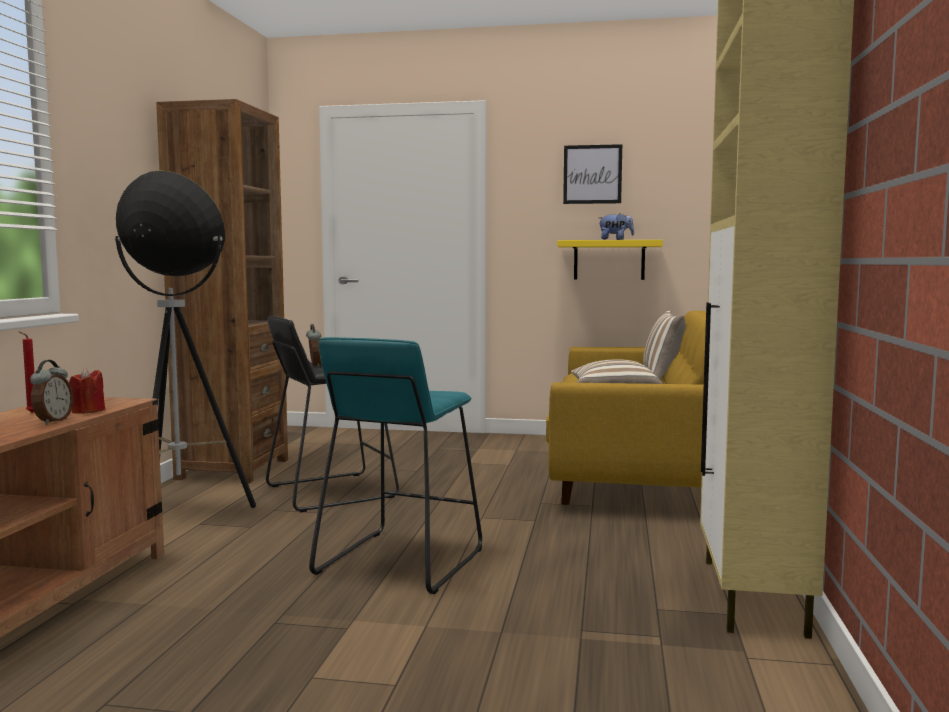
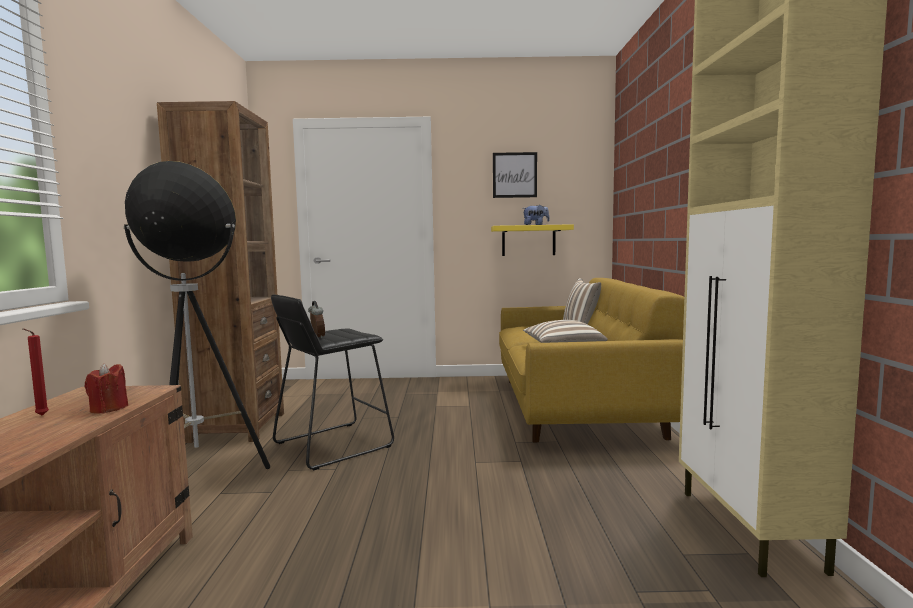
camera: 10 degrees left, 0 degrees up
(52, 421) = (68, 428): alarm clock -> none
(399, 561) = (427, 520): turquoise stool -> none

